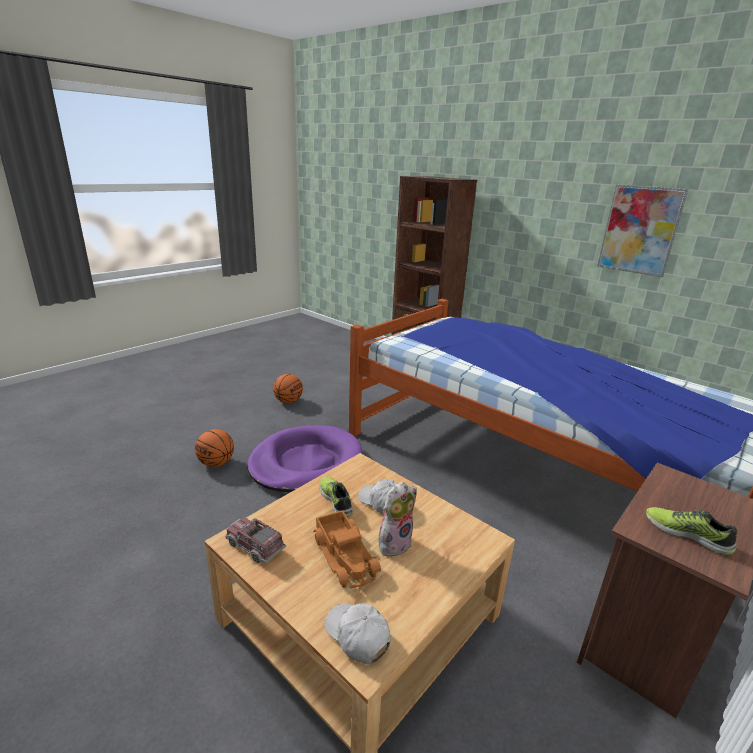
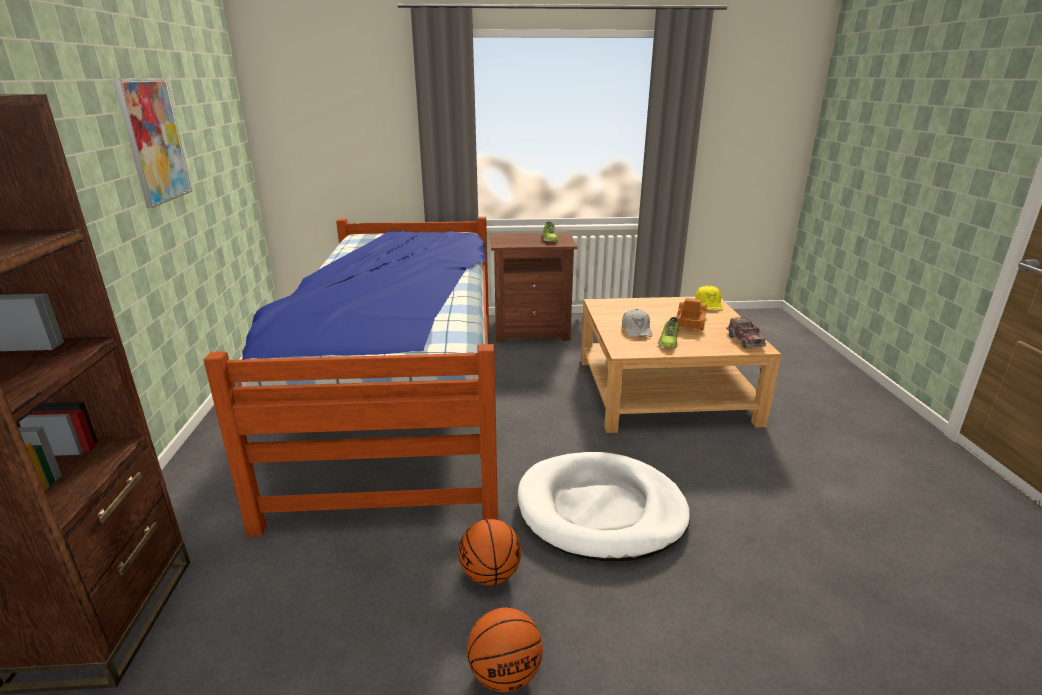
camera: 135 degrees left, 0 degrees up
(216, 463) = (726, 575): basketball -> basketball (490, 575)
(306, 462) = (601, 510): purple dog bed -> white dog bed
(357, 635) = (708, 304): white cap -> yellow cap
(394, 542) = (653, 317): plush toy -> none

